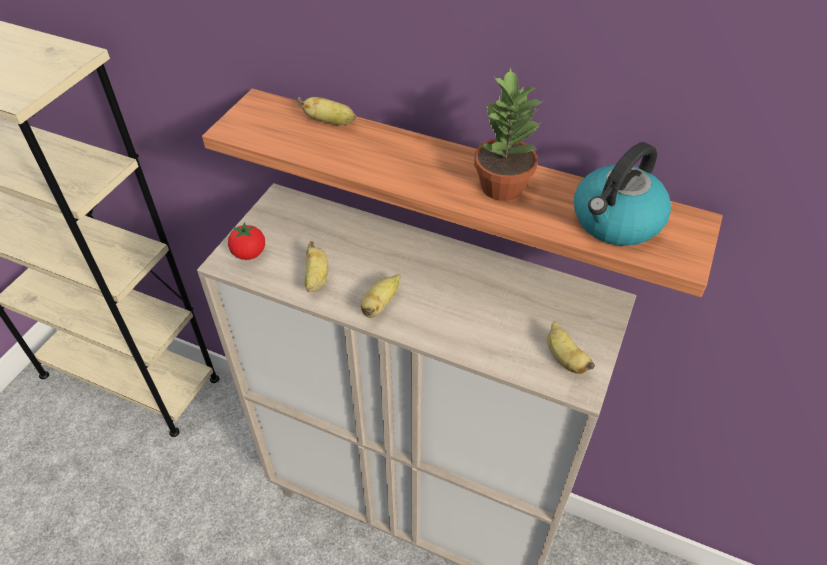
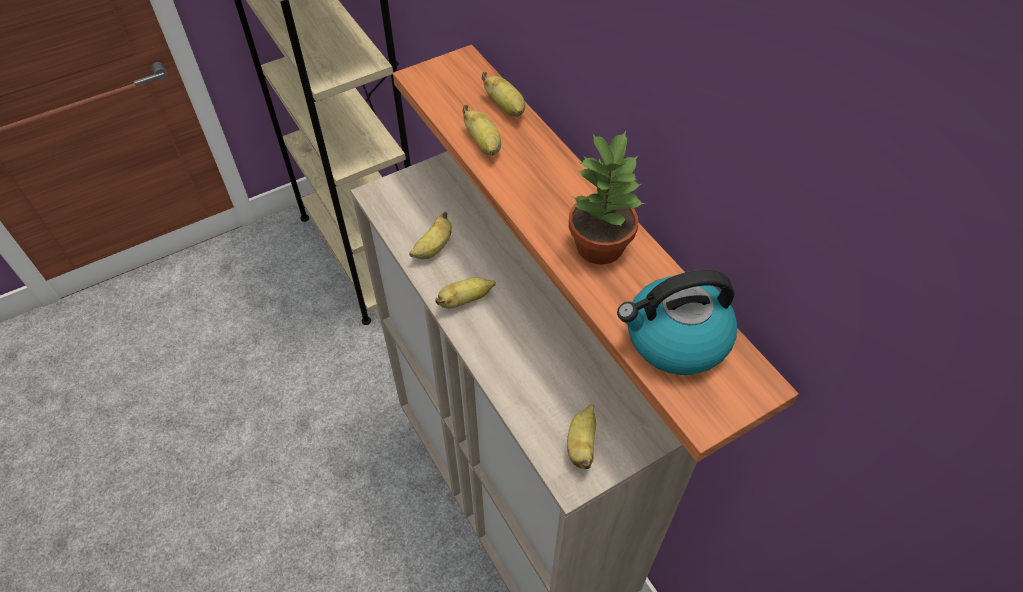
camera: 35 degrees right, 5 degrees up
(249, 253) = (400, 197): tomato -> none
(339, 156) = (484, 144): none -> banana

